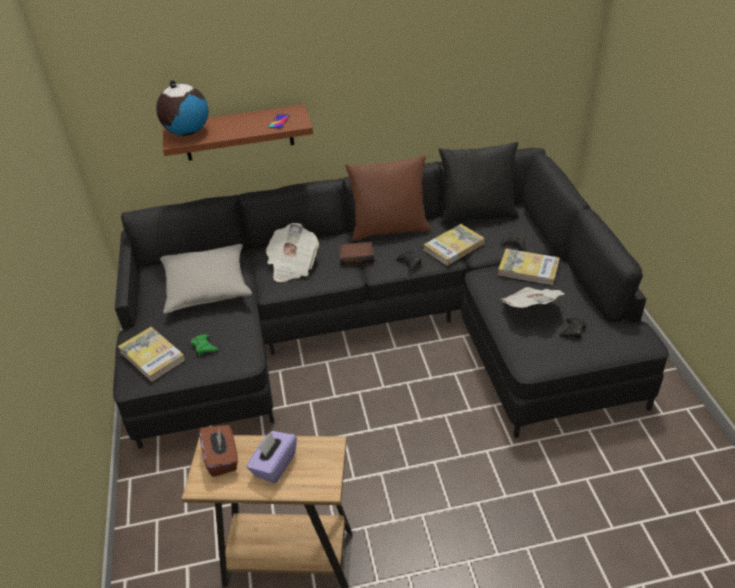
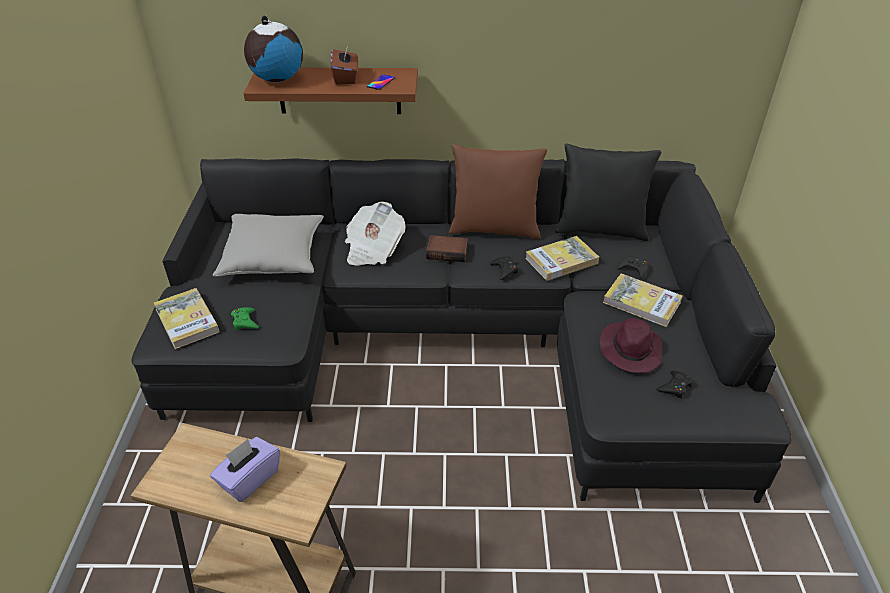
camera: 10 degrees right, 0 degrees up
(222, 458) = (194, 457): brown tissue box -> brown tissue box (346, 78)
(530, 308) = (630, 349): newspaper -> purple hat

